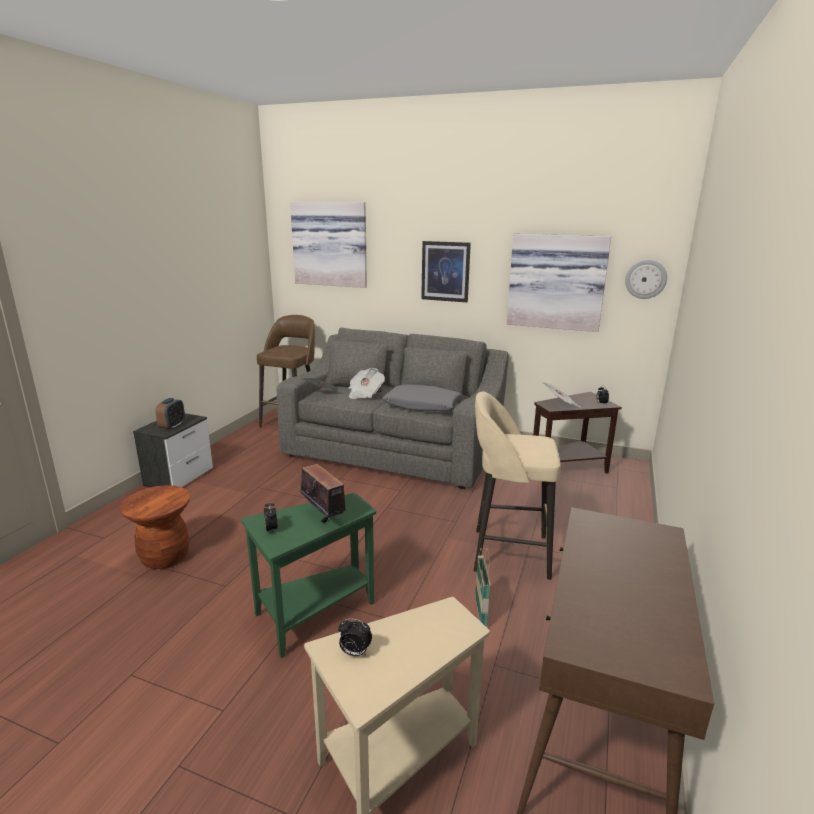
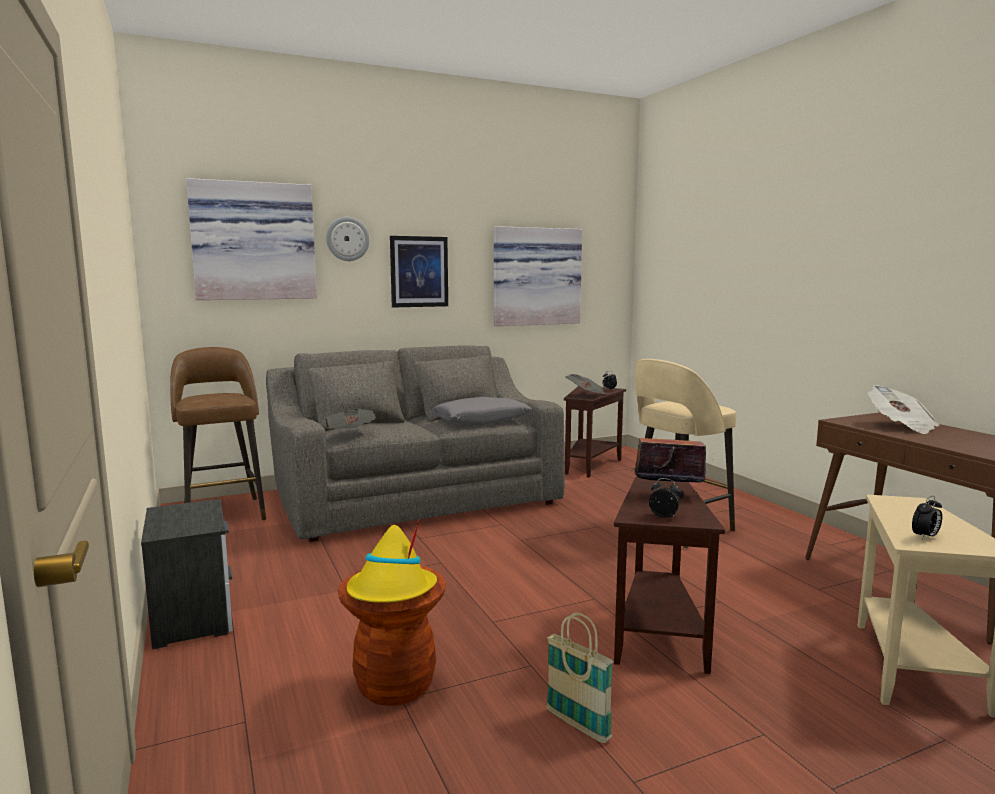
camera: 45 degrees left, 10 degrees down
(145, 504) = (391, 592): none -> yellow hat
(172, 426) = (199, 519): alarm clock -> none
(312, 616) = (658, 635): green side table -> brown side table
(365, 393) = (398, 424): newspaper -> newspaper (901, 426)
(480, 613) = (746, 568): basket -> basket (577, 725)
(645, 279) = (608, 269): wall clock -> wall clock (347, 239)

